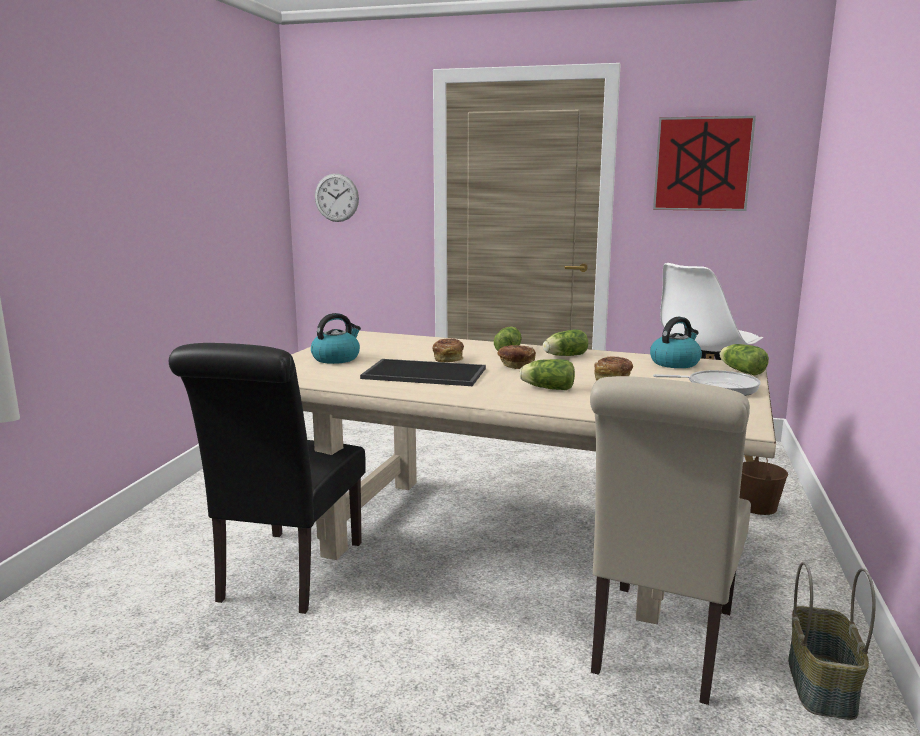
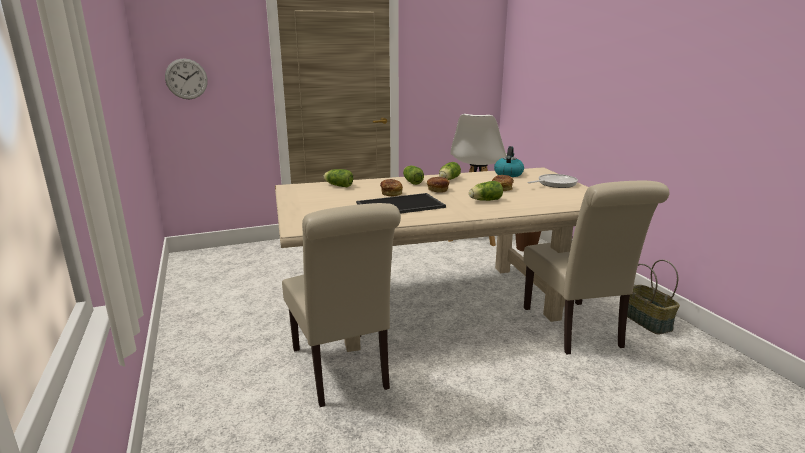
camera: 35 degrees left, 5 degrees up
(286, 575) = (342, 371): black chair -> beige chair
(336, 358) = (319, 207): kettle -> none
(702, 164) = (448, 49): picture -> none
(740, 371) = (543, 173): lettuce -> lettuce (338, 185)

